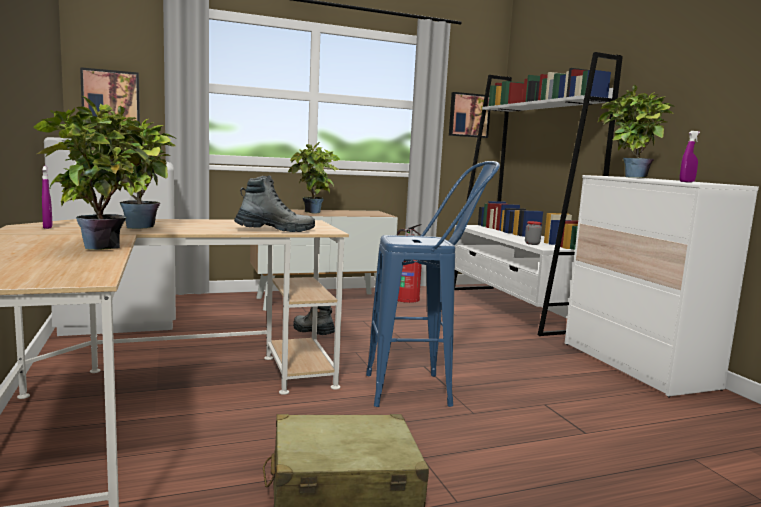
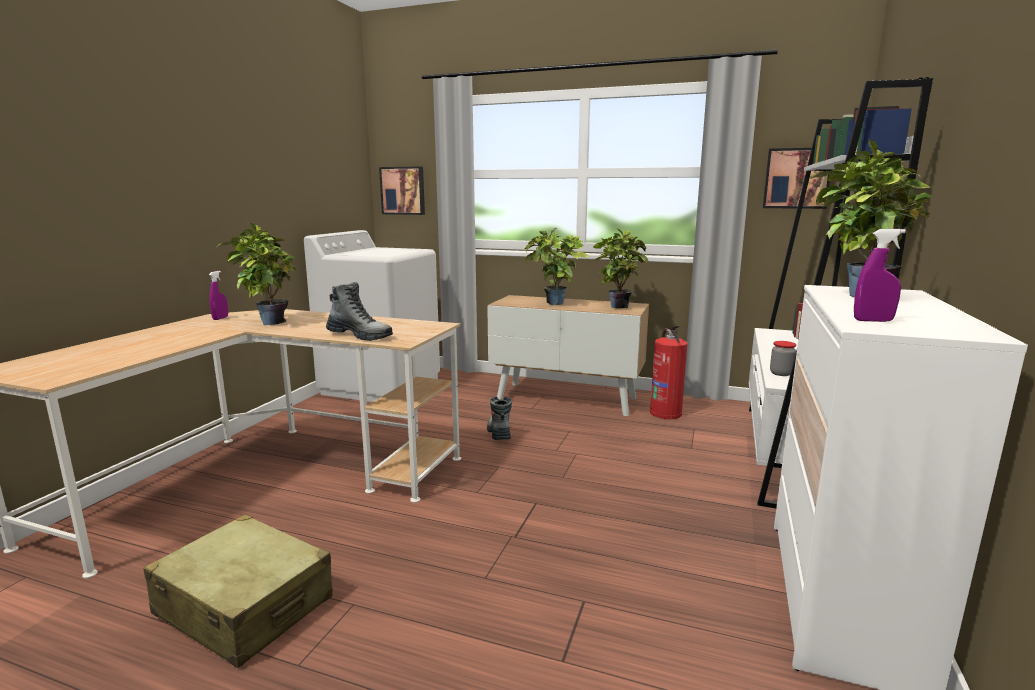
camera: 40 degrees right, 5 degrees up
(97, 247) = (173, 344): potted plant -> potted plant (617, 306)
(423, 390) = (484, 531): blue stool -> none

